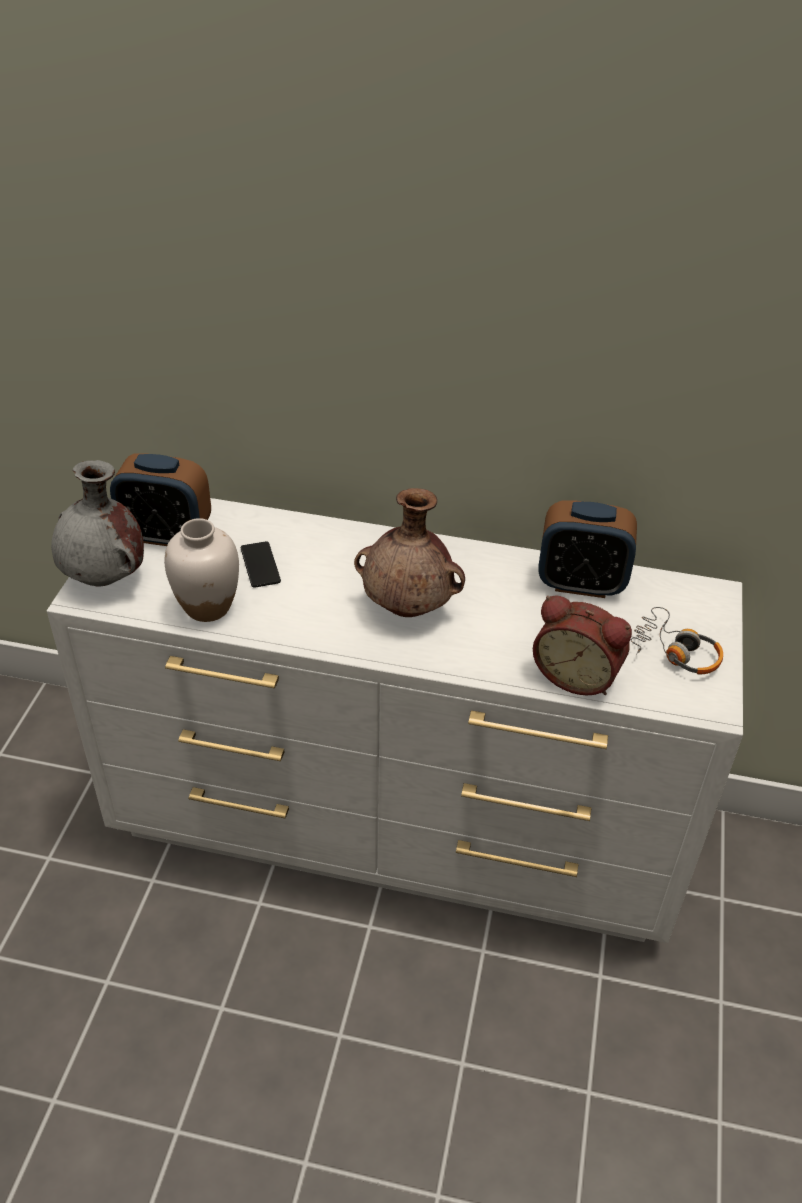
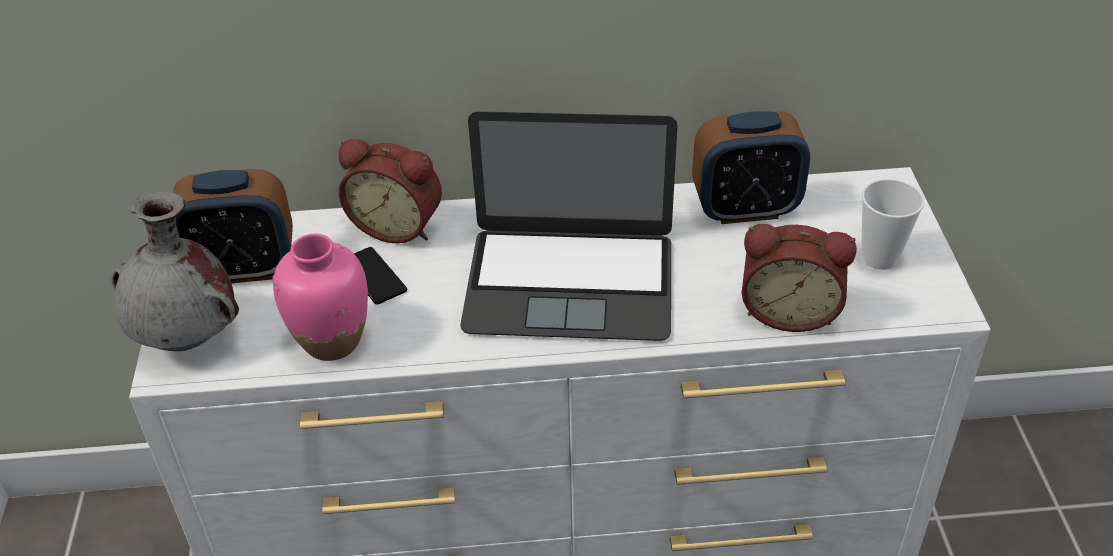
camera: 15 degrees left, 0 degrees up
(207, 607) = (332, 342): white vase -> pink vase
(296, 530) = (398, 225): none -> alarm clock
(409, 608) = (569, 283): brown vase -> laptop
(675, 651) = (879, 258): headphones -> cup

